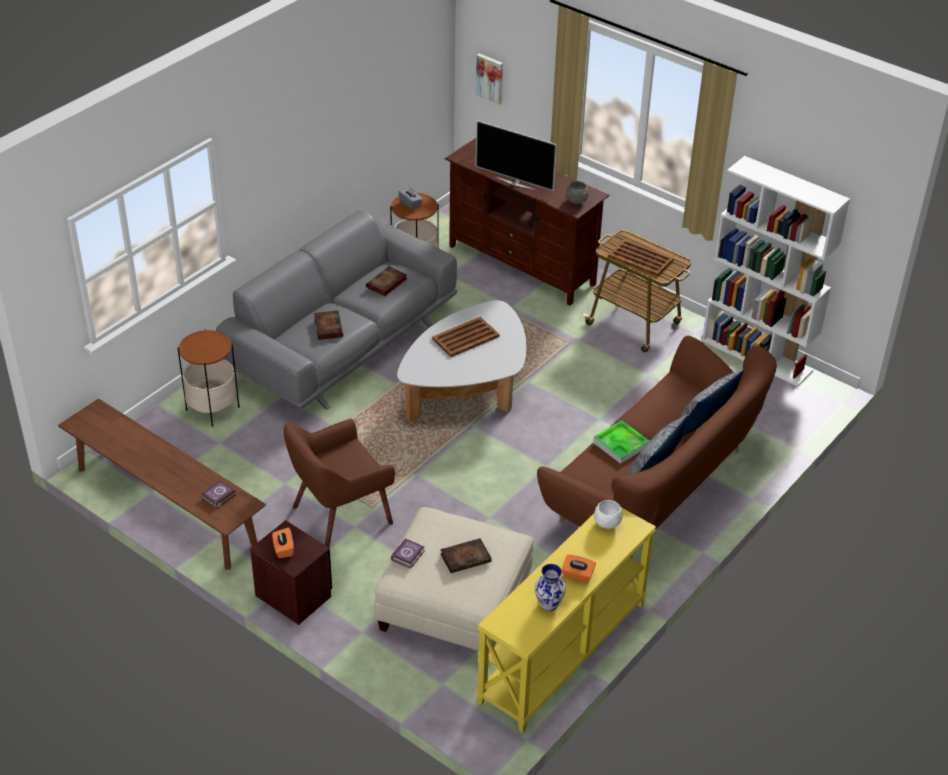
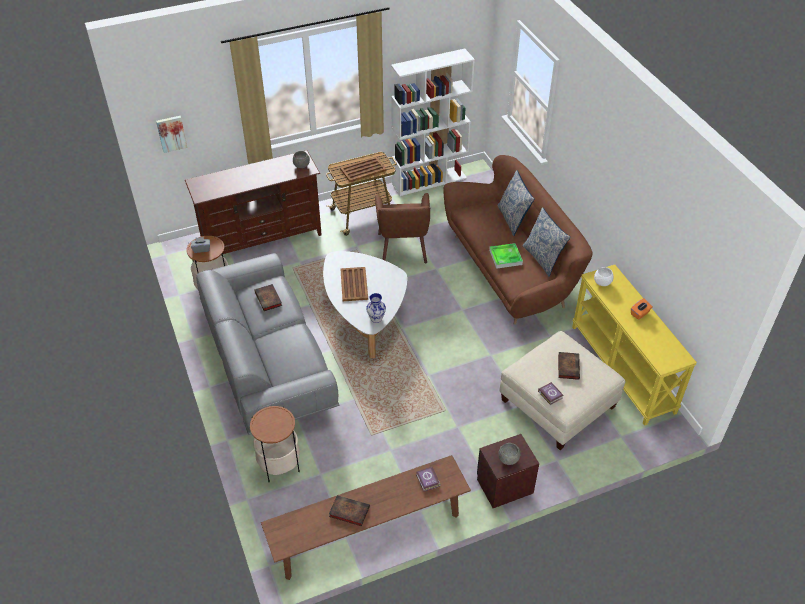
camera: 60 degrees left, 5 degrees up
(283, 549) = (508, 459): orange tissue box -> grey bowl
(328, 326) = (291, 348): book -> book (348, 512)
(340, 514) = (441, 430): brown armchair -> brown armchair (403, 248)
(515, 183) = (256, 183): television -> none
(548, 604) = (657, 335): vase -> vase (376, 318)

